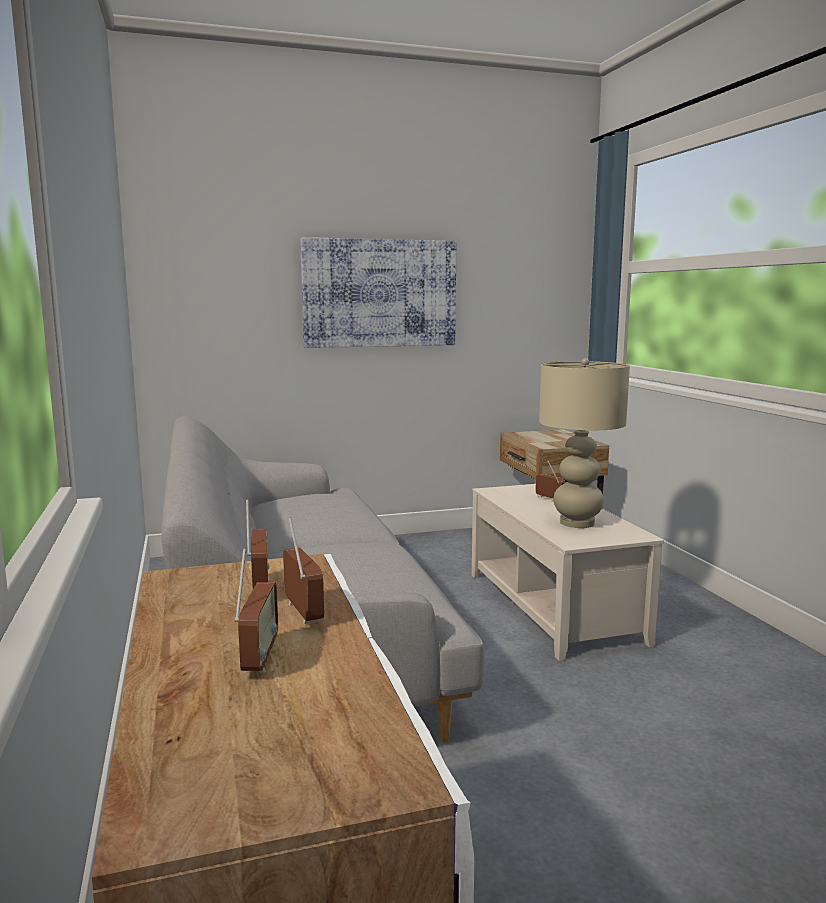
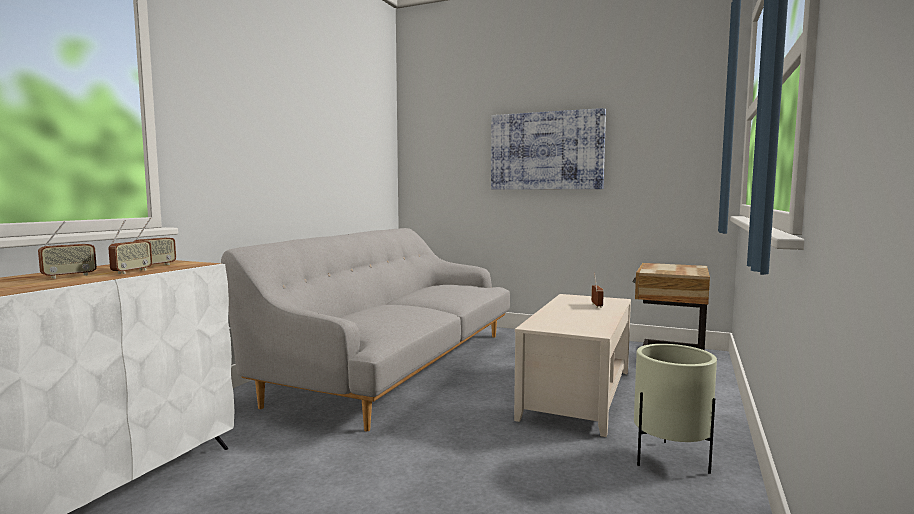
camera: 40 degrees right, 5 degrees down
(577, 523) = (571, 319): beige table lamp -> none
(728, 649) = (670, 459): none -> beige planter

